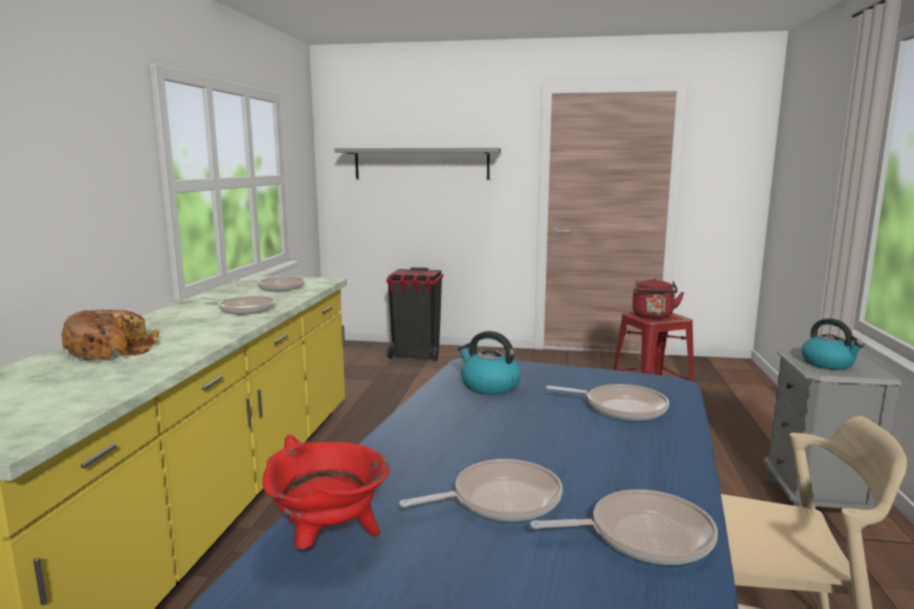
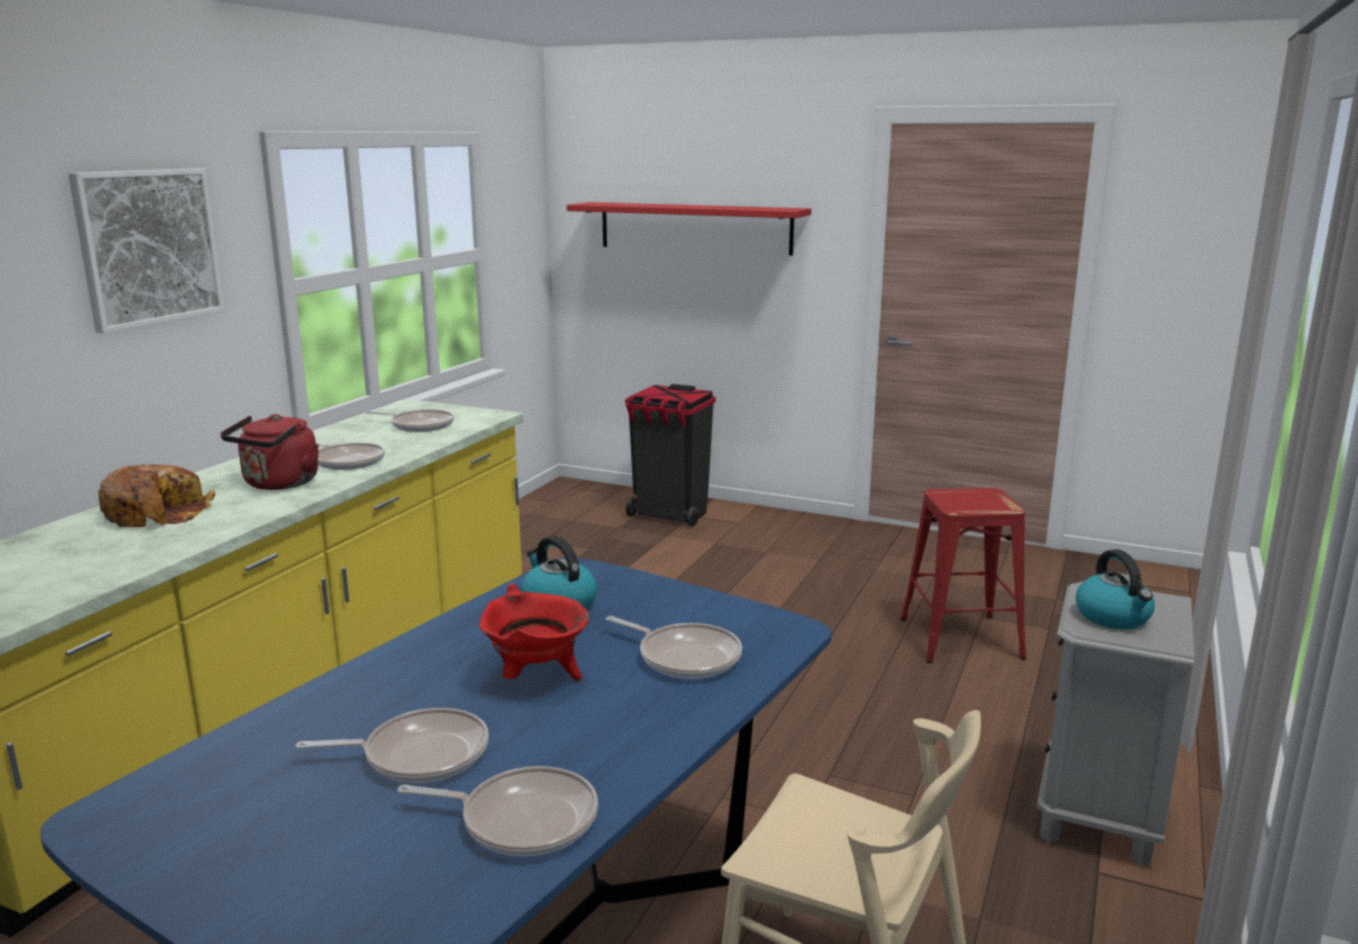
camera: 15 degrees right, 5 degrees up
(76, 139) = (148, 247): none -> picture
(328, 541) = (215, 772): red cooking pot -> red cooking pot (537, 679)
(421, 163) = (694, 228): grey shelf -> red shelf
(653, 316) = (967, 501): red kettle -> red kettle (278, 484)

